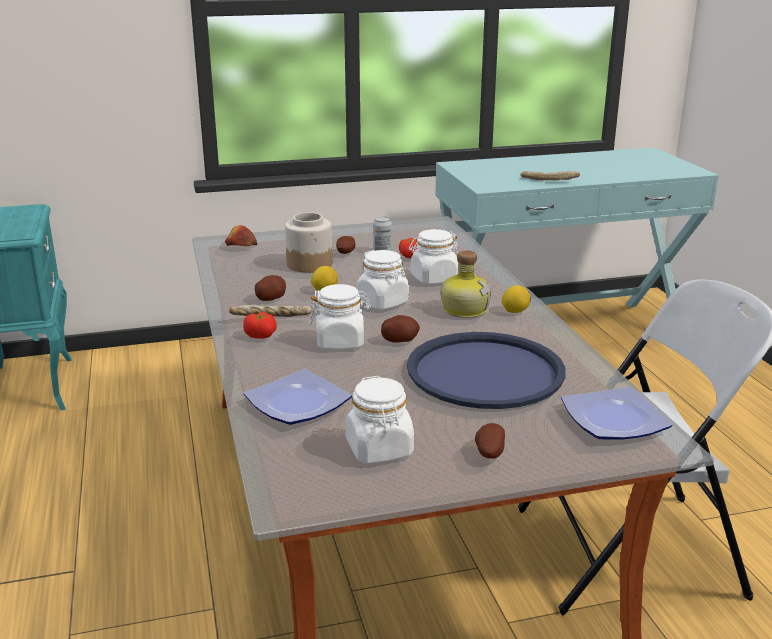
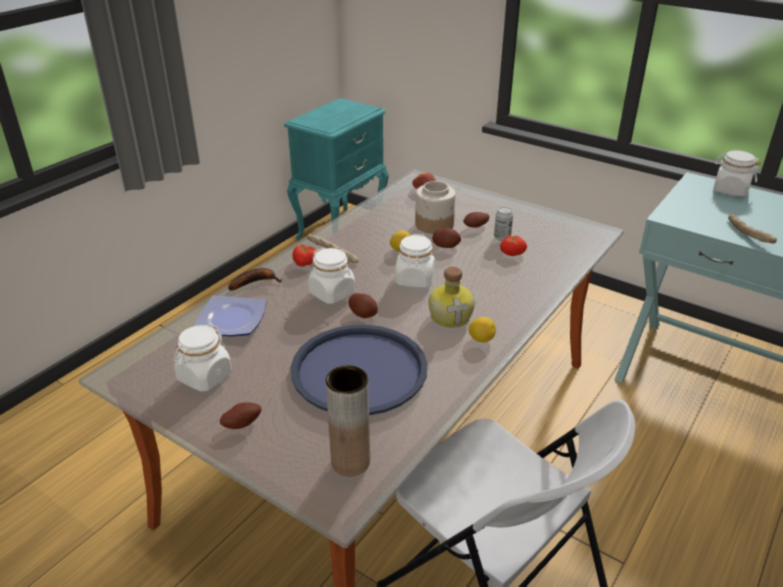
camera: 50 degrees right, 10 degrees up
(248, 369) = (255, 282): none -> banana
(270, 298) = (361, 239): potato -> potato (446, 246)
(433, 278) = (487, 279): white jar -> white jar (730, 190)
(611, 419) = (350, 462): plate -> brown vase

